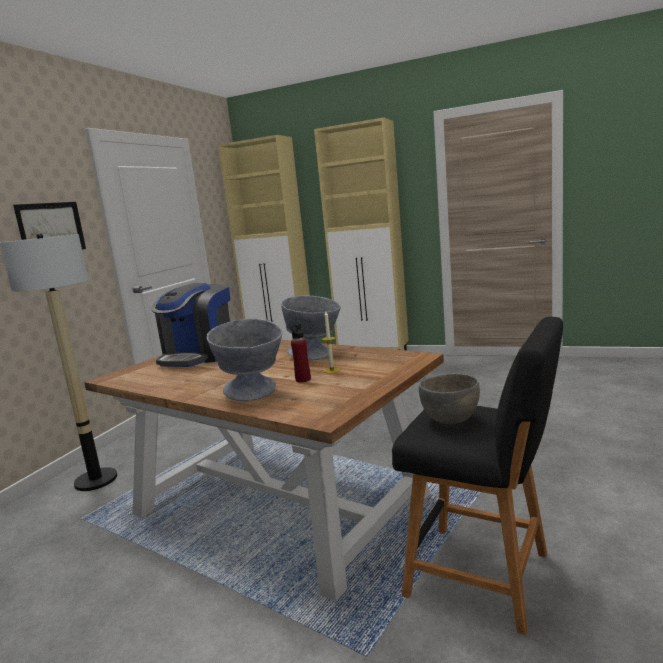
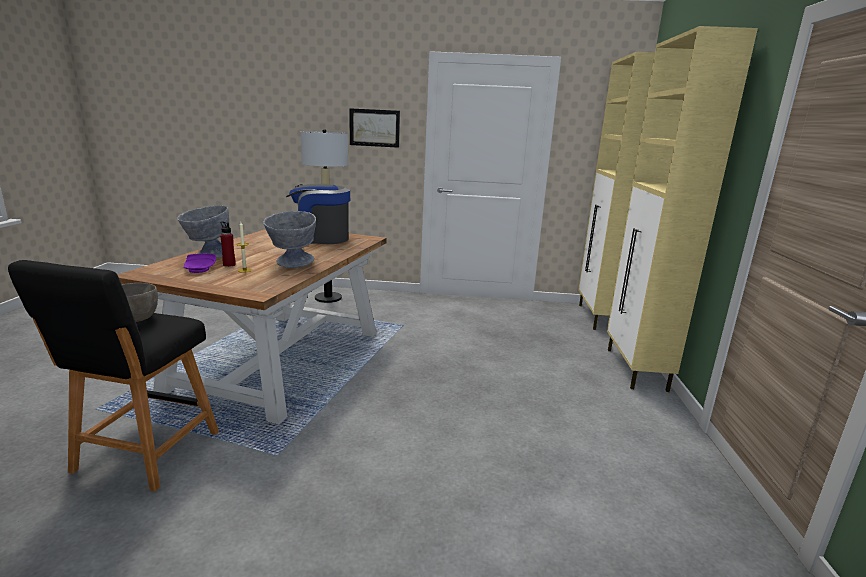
camera: 70 degrees right, 5 degrees up
(318, 389) = (200, 269): none -> purple plate

